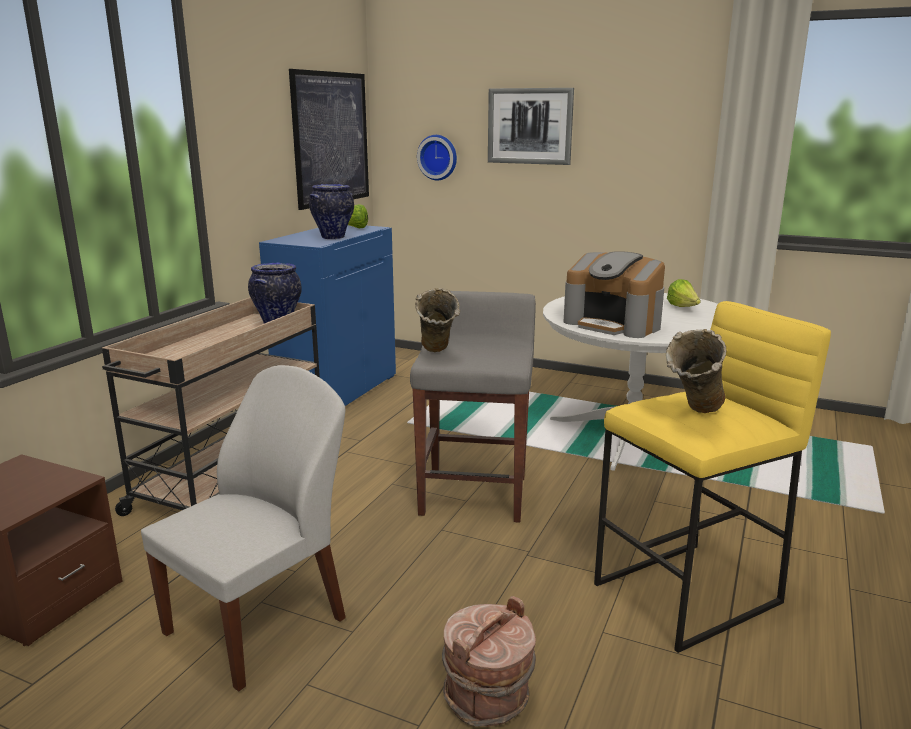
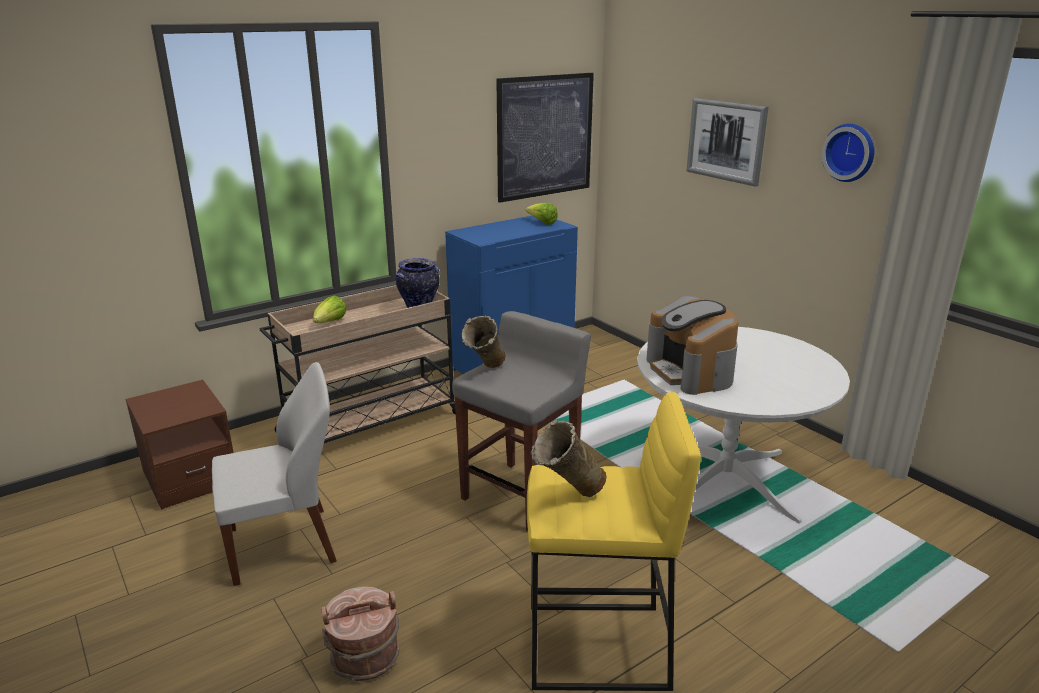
camera: 30 degrees right, 5 degrees up
(333, 237) = (508, 234): vase -> none
(438, 157) = (648, 159): wall clock -> wall clock (850, 152)
(683, 308) = (794, 367): lettuce -> lettuce (330, 323)

